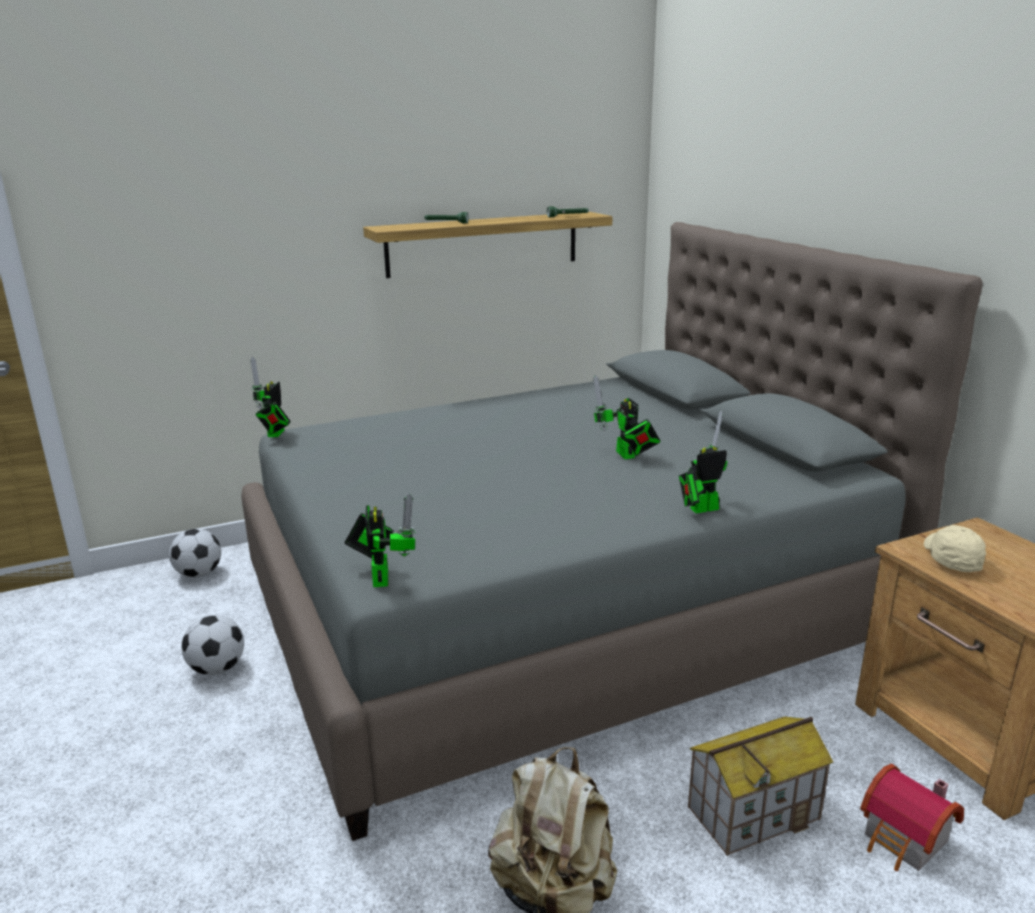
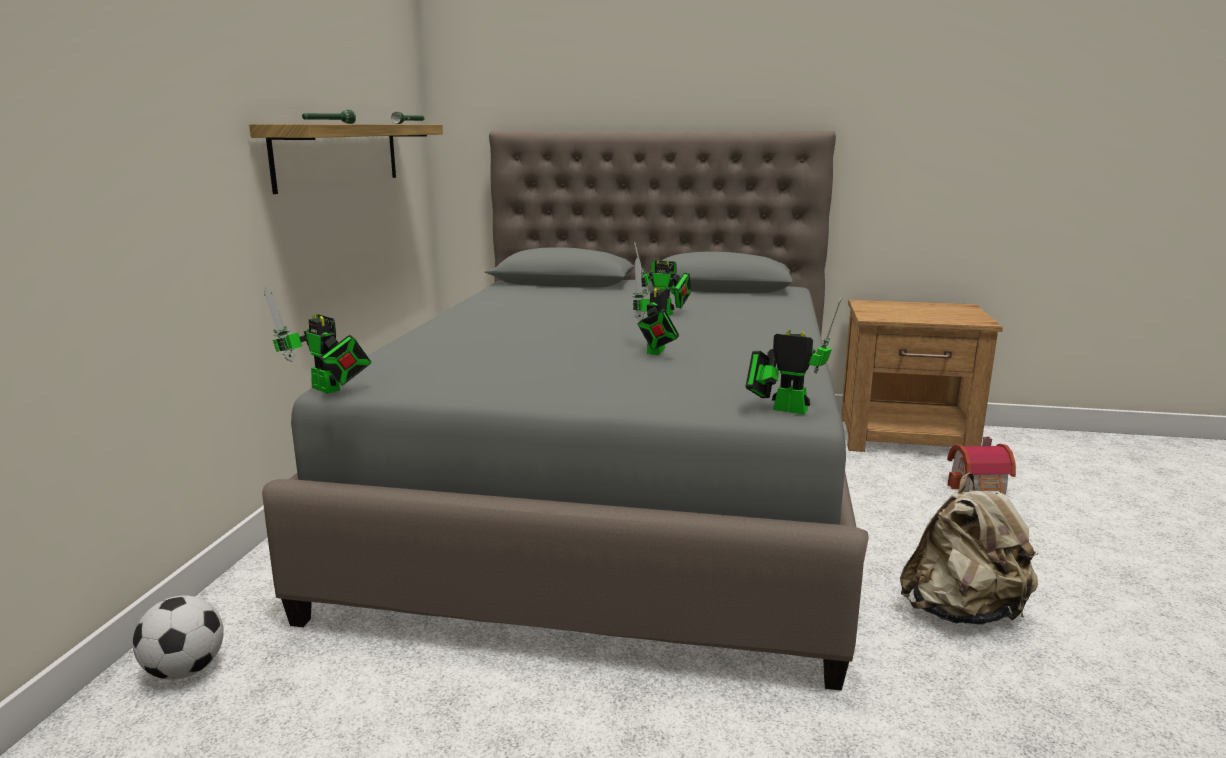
camera: 55 degrees left, 5 degrees down
(217, 669) = (448, 707): football -> none
(700, 509) = (791, 320): toy robot -> toy robot (654, 352)
(753, 812) = (926, 516): toy house -> none
(950, 559) = (893, 315): beige cap -> none

